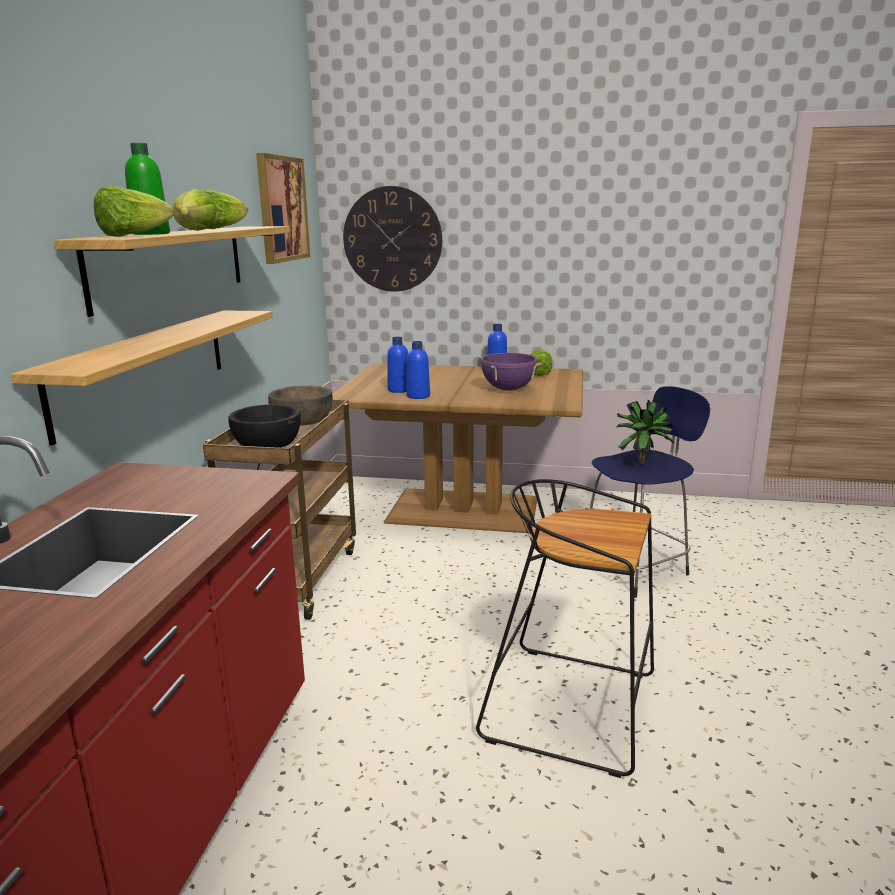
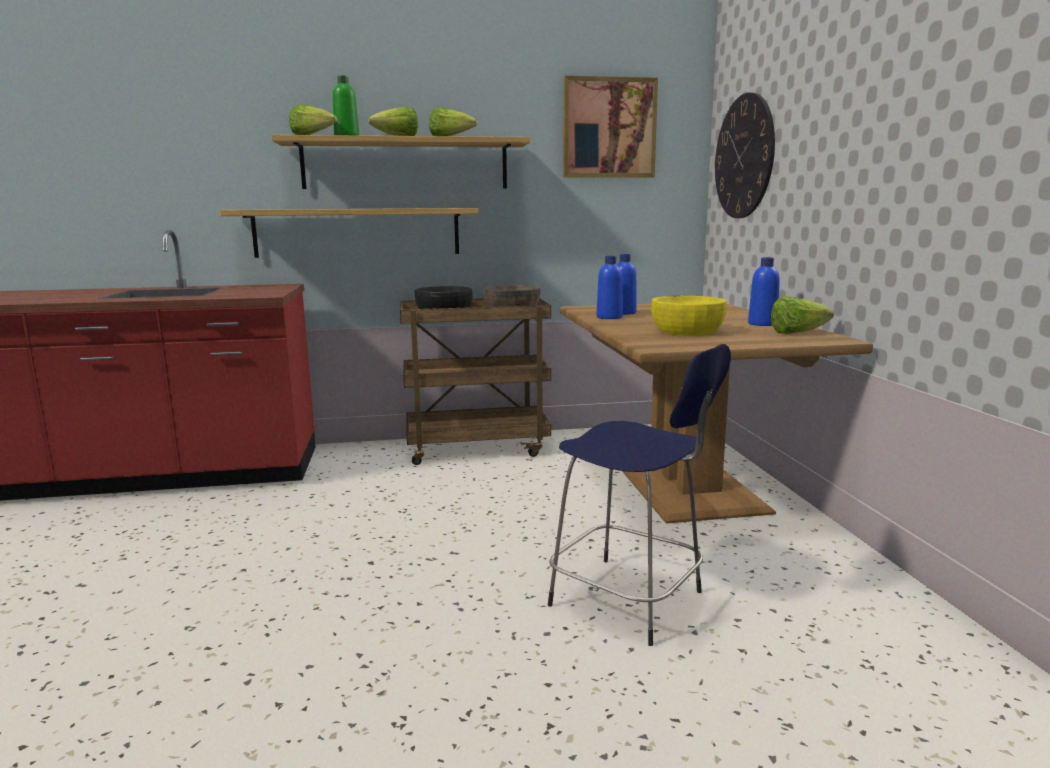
camera: 70 degrees right, 5 degrees down
(508, 389) = (686, 331): purple cooking pot -> yellow bowl
(573, 706) = (306, 587): black stool -> none
(642, 462) = (647, 442): potted plant -> none

